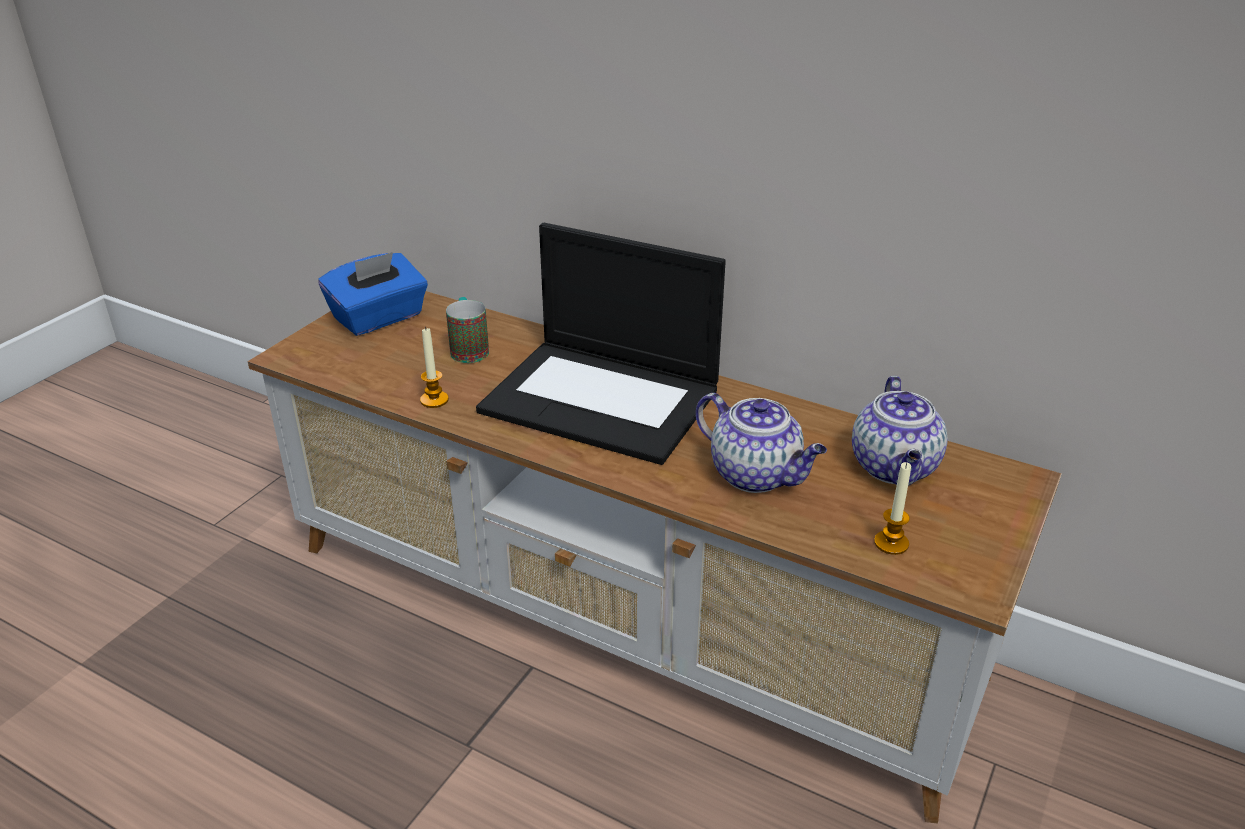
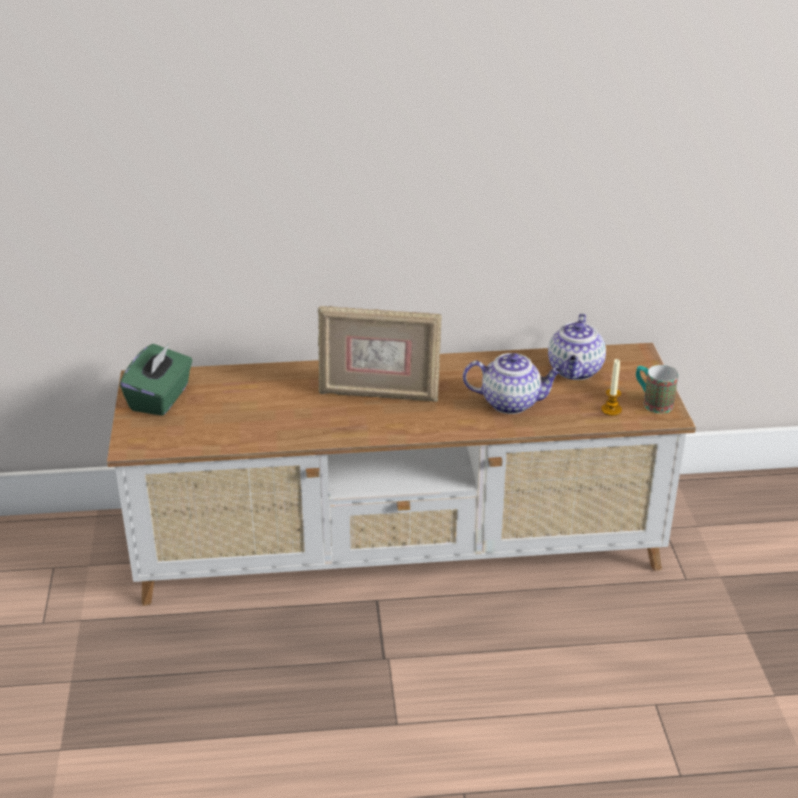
camera: 35 degrees left, 0 degrees up
(379, 318) = (160, 398): blue tissue box -> green tissue box
(434, 400) = (275, 435): candle -> none
(468, 348) = (252, 395): mug -> mug (652, 402)
(603, 400) = (379, 394): laptop -> picture frame
(895, 468) = (575, 371): teapot -> teapot turned 45 degrees clockwise

